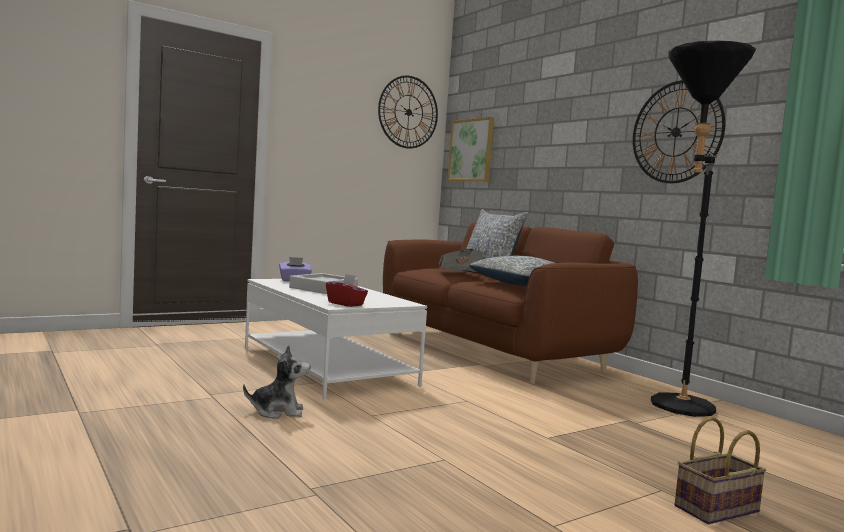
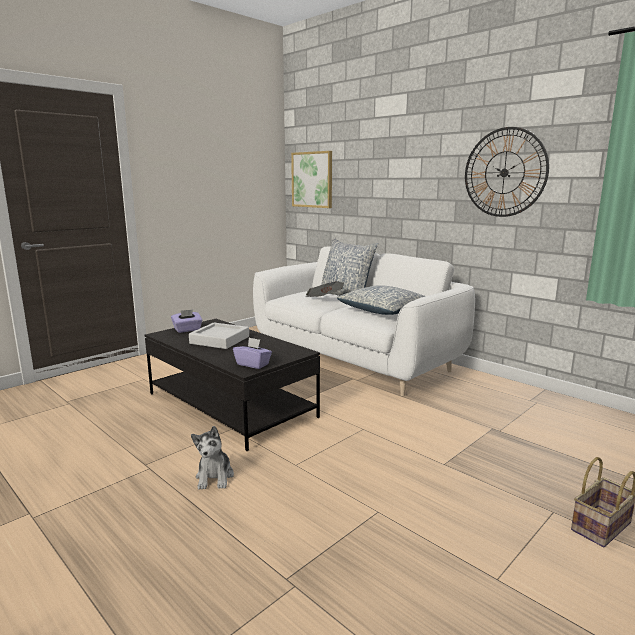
camera: 10 degrees left, 10 degrees up
(278, 412) = (215, 477): plush toy -> plush toy turned 105 degrees clockwise
(326, 366) = (231, 405): white coffee table -> black coffee table
(346, 304) = (253, 364): red tissue box -> purple tissue box
(408, 112) = (253, 148): wall clock -> none
(493, 351) = (356, 359): brown sofa -> white sofa
(674, 409) = (518, 407): black floor lamp -> none

